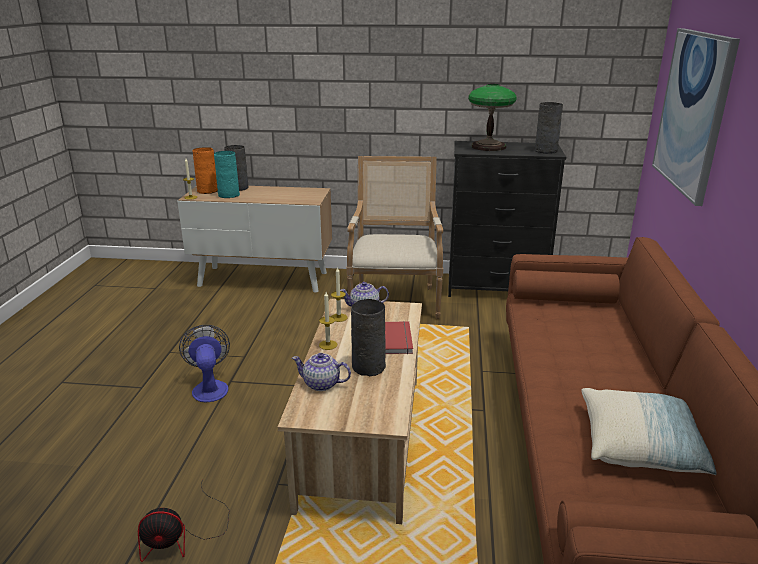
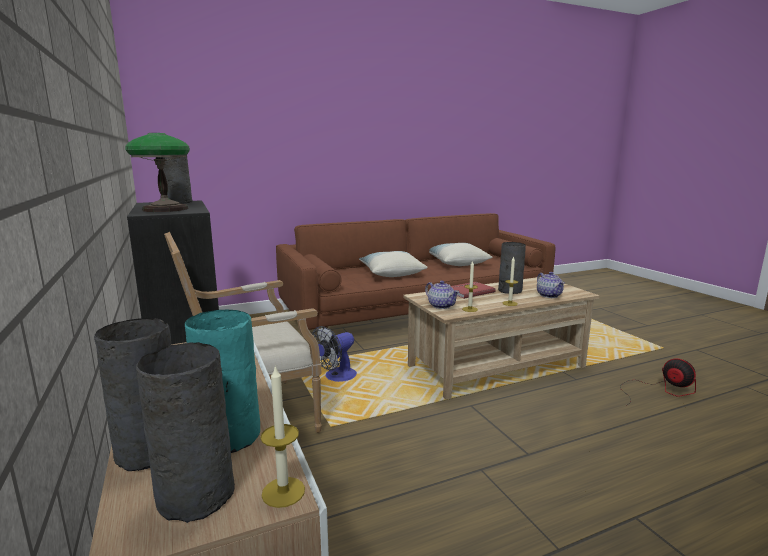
camera: 120 degrees left, 10 degrees down
(207, 191) = (198, 493): orange vase -> grey vase
(209, 387) = (555, 462): fan -> fan (336, 377)
(584, 353) = (391, 273): none -> pillow
(692, 112) = (241, 146): picture -> none

